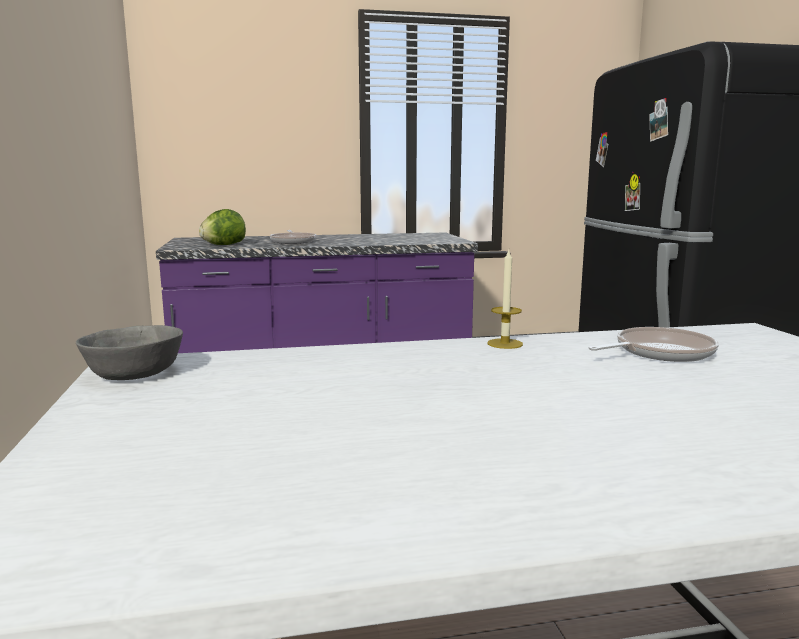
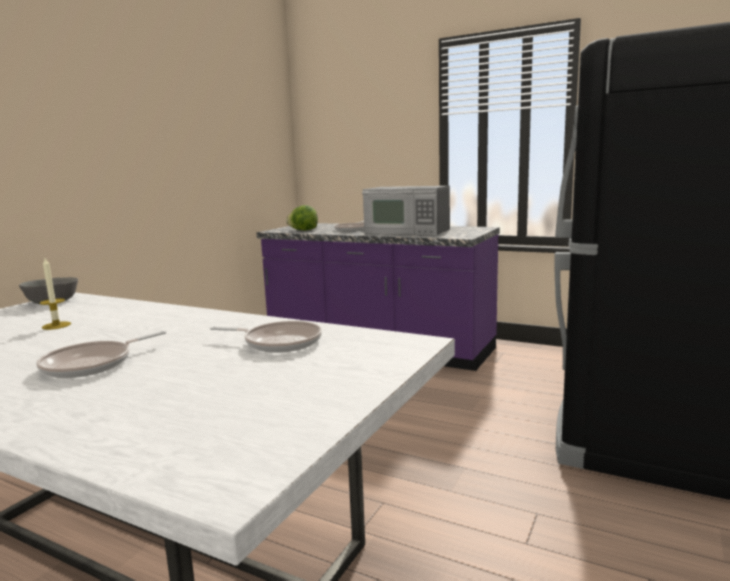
camera: 40 degrees right, 0 degrees up
(373, 240) = (407, 231): none -> microwave
(505, 344) = (227, 318): candle -> candle (56, 325)
(587, 417) = (93, 364): none -> frying pan

